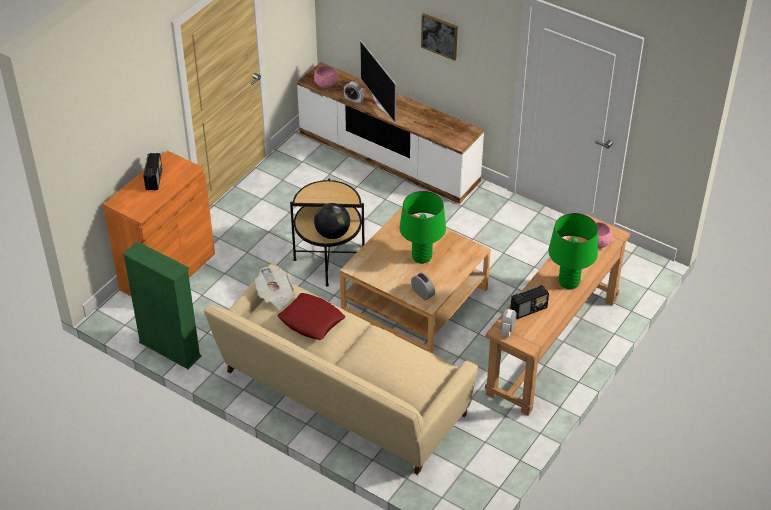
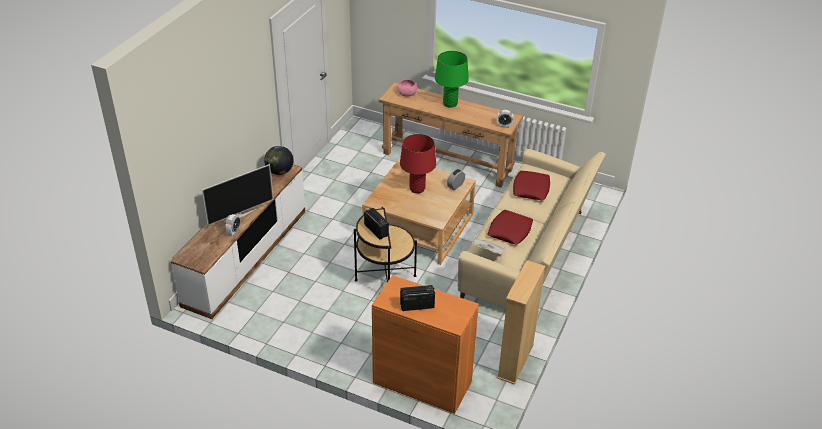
camera: 100 degrees left, 5 degrees down
(170, 349) = (515, 361): green bookcase -> beige bookcase
(326, 84) = (208, 252): pink bowl -> none
(332, 233) = (401, 238): globe -> globe (279, 171)
(390, 357) = (531, 189): none -> red pillow
(422, 257) = (417, 189): green table lamp -> red table lamp
(439, 36) = (234, 119): picture -> none
(529, 309) = (481, 118): radio -> radio (376, 230)

